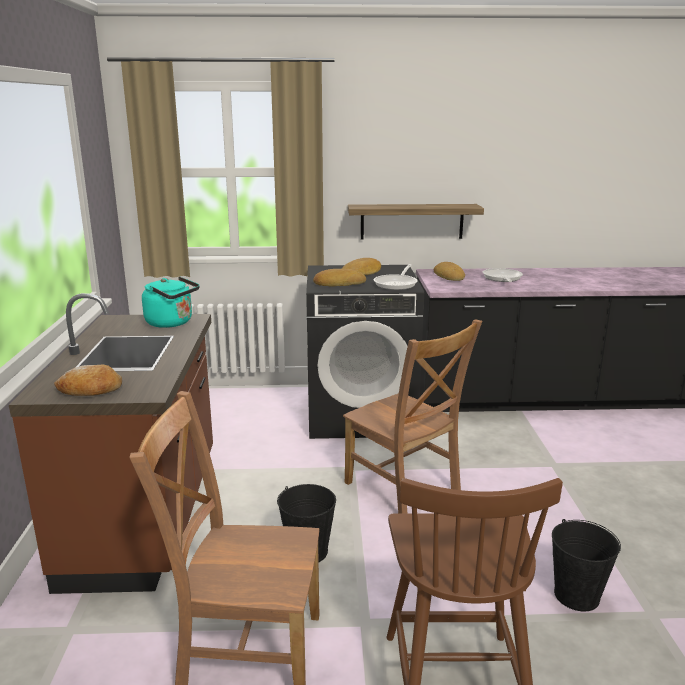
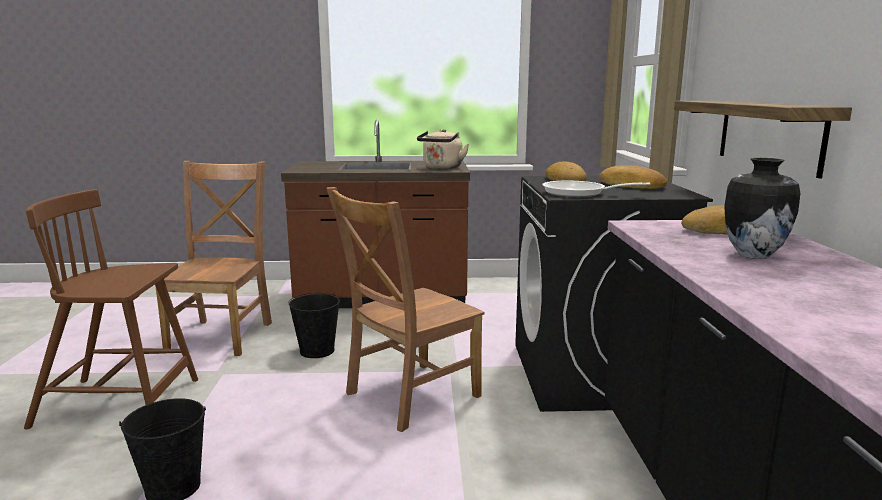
camera: 90 degrees right, 5 degrees down
(90, 390) = (310, 165): bread -> none
(172, 323) = (442, 168): turquoise kettle -> beige kettle
(502, 279) = (752, 255): frying pan -> vase

